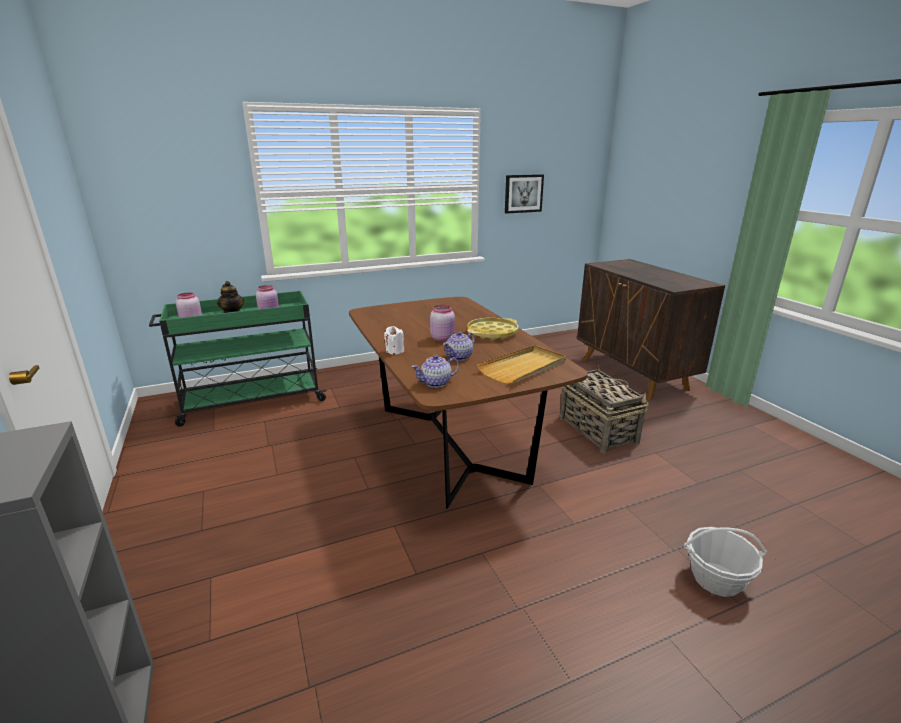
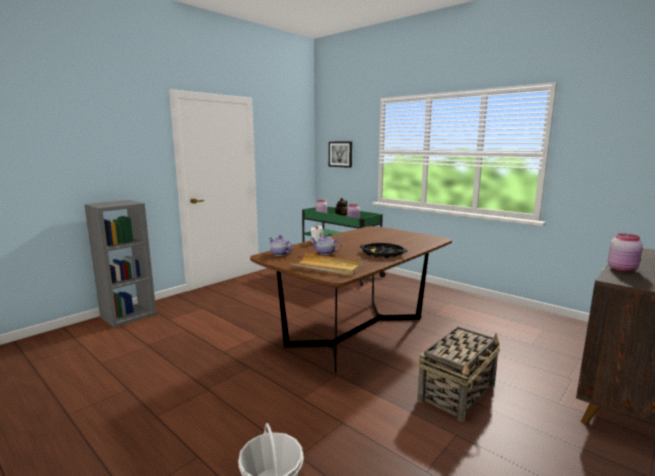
camera: 65 degrees right, 10 degrees down
(443, 338) = (352, 246): pink jar -> pink jar (623, 269)
(492, 333) = (382, 254): yellow tray -> black tray
(523, 193) = (606, 164): picture -> picture (340, 154)

